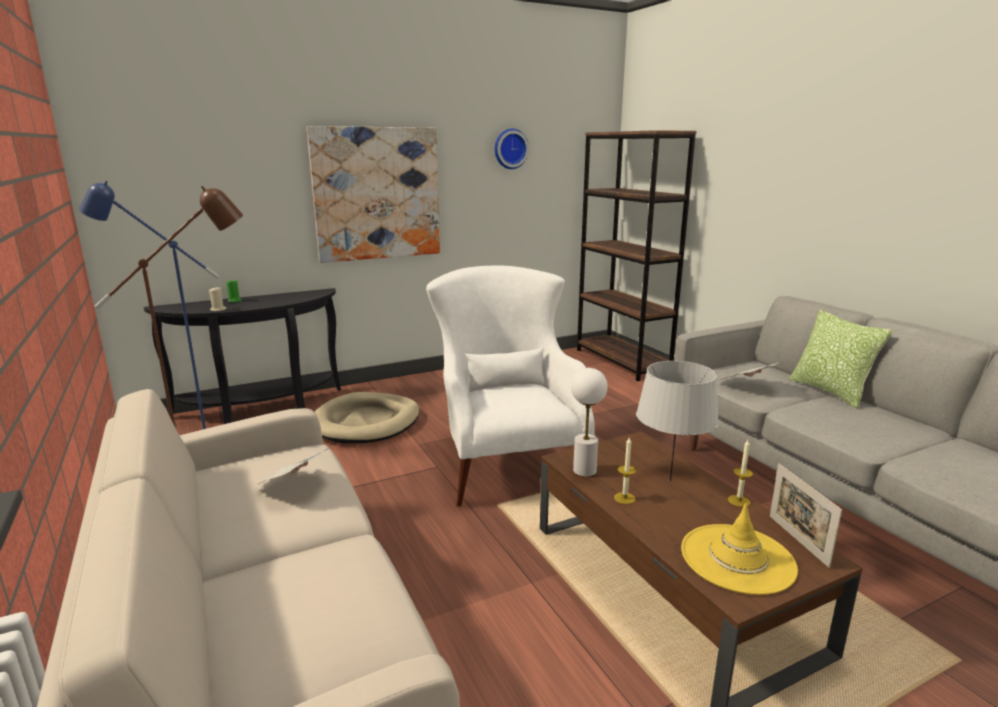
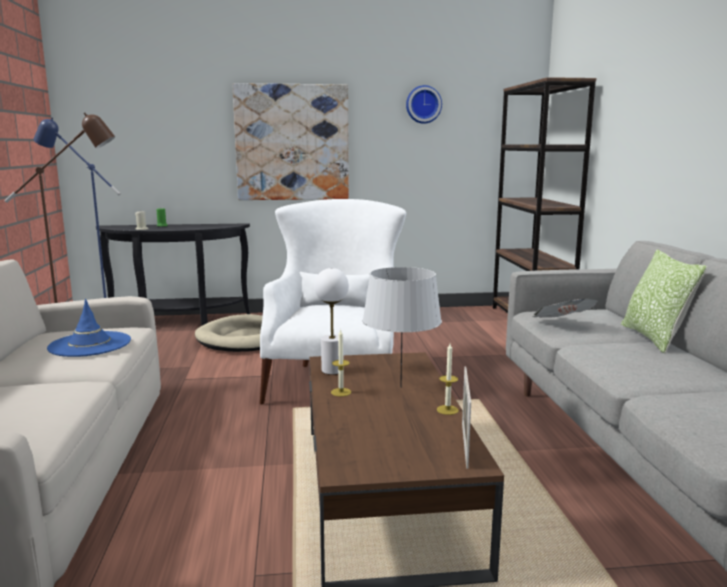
camera: 20 degrees right, 5 degrees down
(294, 485) = (90, 344): newspaper -> blue hat
(737, 559) = (384, 446): yellow hat -> none

